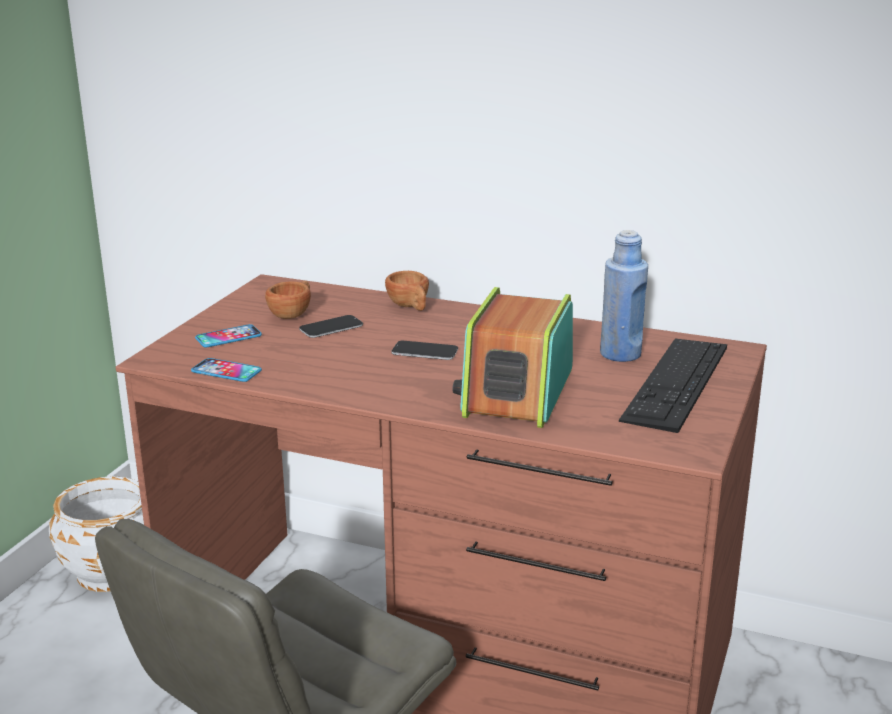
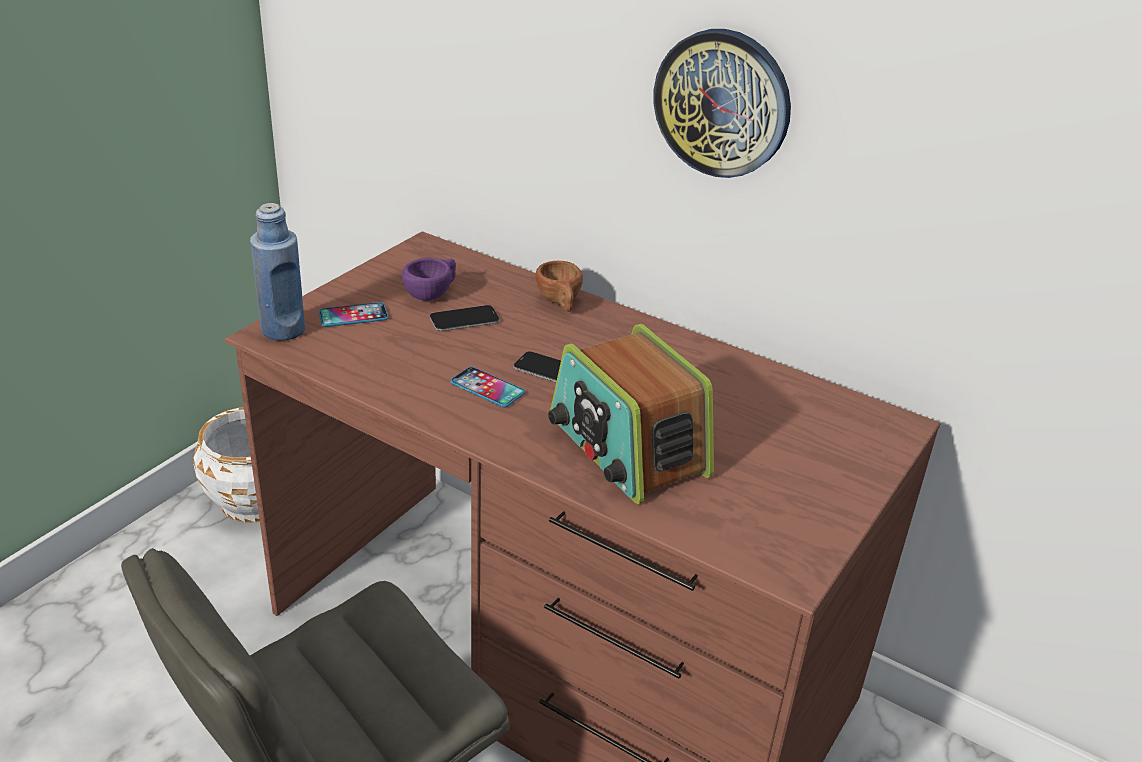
camera: 10 degrees right, 10 degrees up
(226, 371) = (332, 364): phone -> phone (487, 388)
(293, 314) = (432, 294): brown cup -> purple cup
(516, 392) = (627, 447): radio -> radio turned 60 degrees counterclockwise
(538, 103) = (722, 103): none -> wall clock
(620, 354) = (765, 410): blue bottle -> blue bottle (283, 330)
(676, 382) = (812, 463): keyboard -> none

